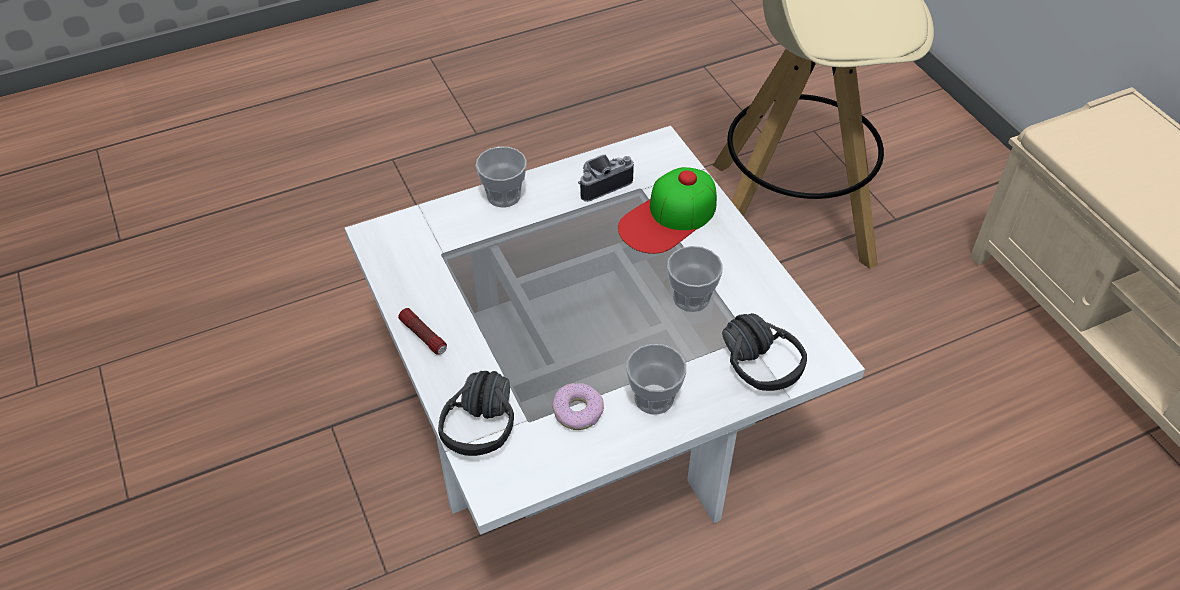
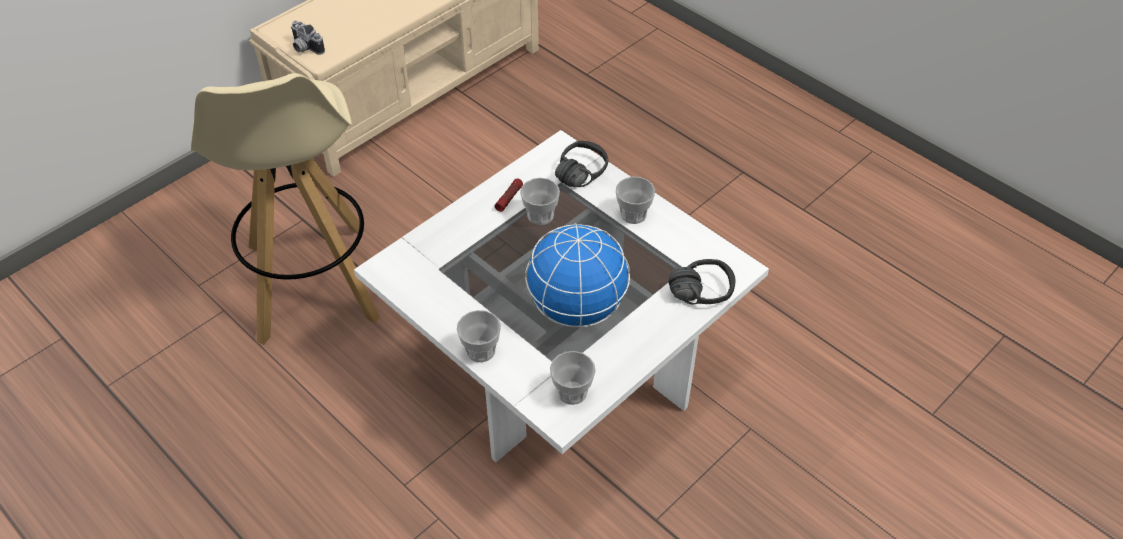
camera: 110 degrees left, 0 degrees up
(405, 253) = (572, 392): none -> cup
(423, 336) = (646, 348): flashlight -> flashlight (509, 198)
(518, 290) = (576, 308): none -> globe
(578, 411) = (663, 247): donut -> none
(602, 183) = (442, 293): camera -> camera (304, 48)
(669, 217) = (465, 244): cap -> none

